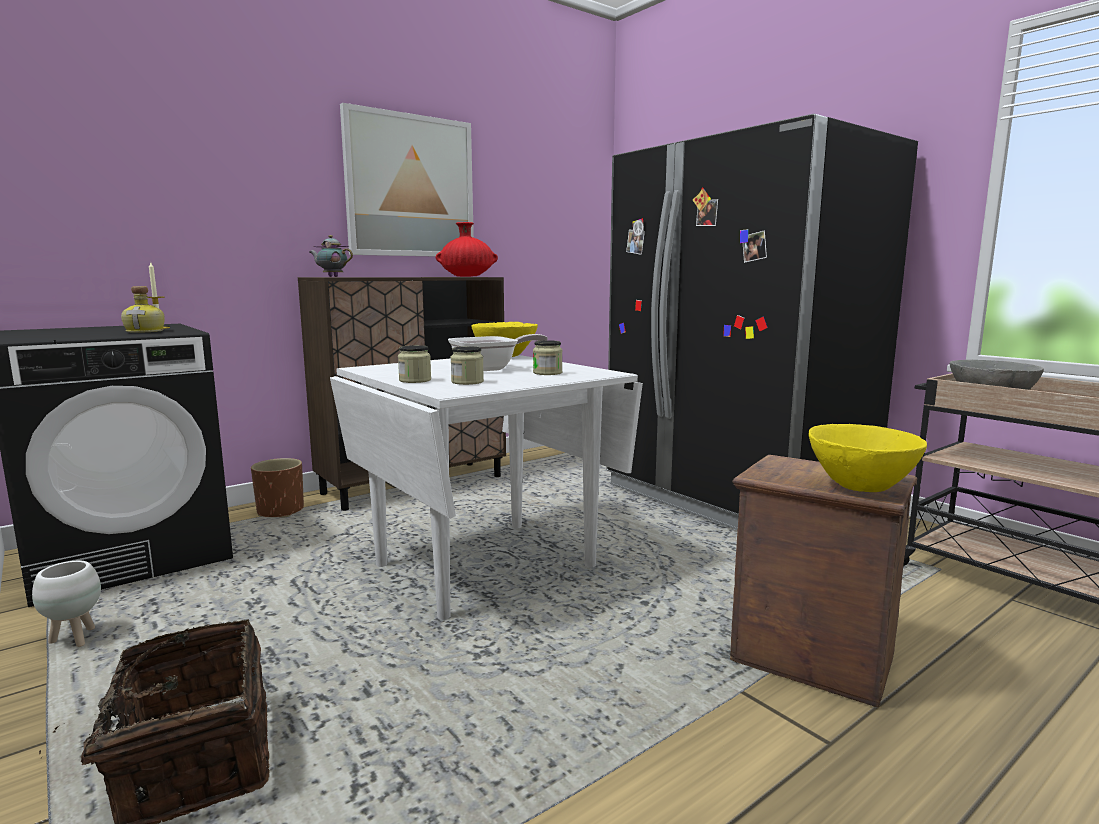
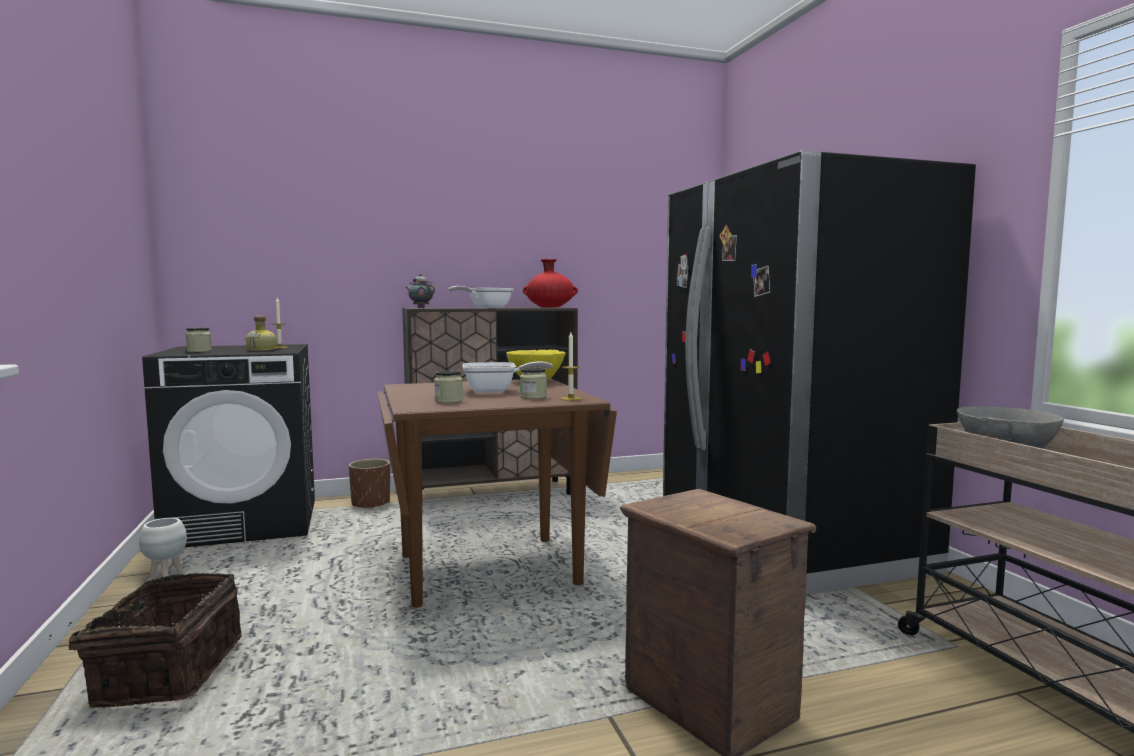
camera: 20 degrees right, 5 degrees down
(403, 276) = (486, 307): none -> frying pan
(410, 186) = (507, 229): picture -> none
(415, 380) = (413, 397): jar -> jar (199, 351)
(486, 566) = (488, 570): white dining table -> brown dining table
(590, 372) = (570, 398): none -> candle
(859, 487) = (724, 526): yellow bowl -> none

